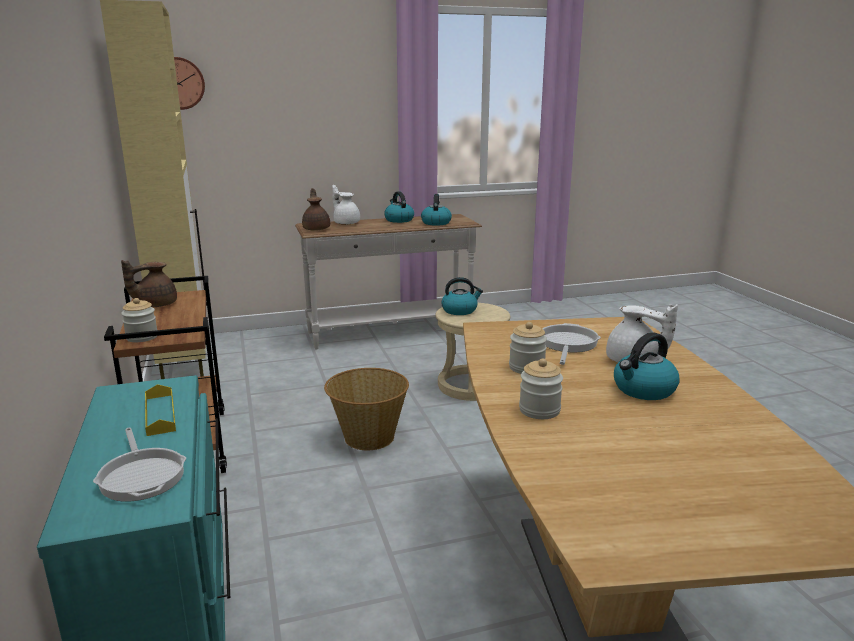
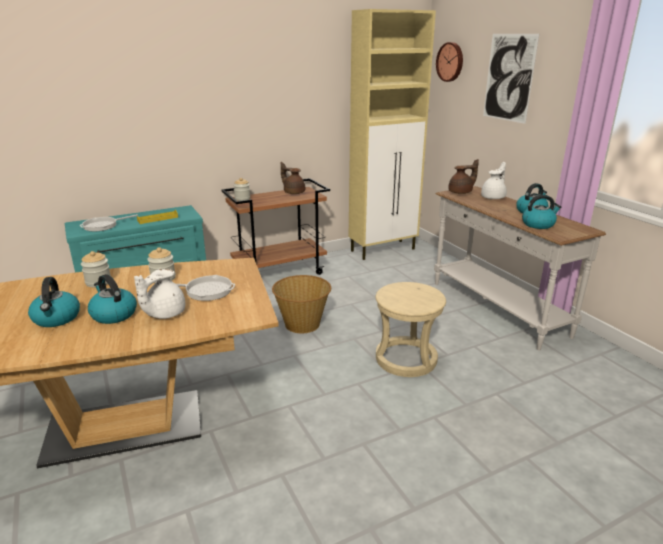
camera: 80 degrees right, 5 degrees up
(291, 96) = (509, 78): none -> picture
(460, 310) = (414, 290): kettle -> kettle (57, 318)

